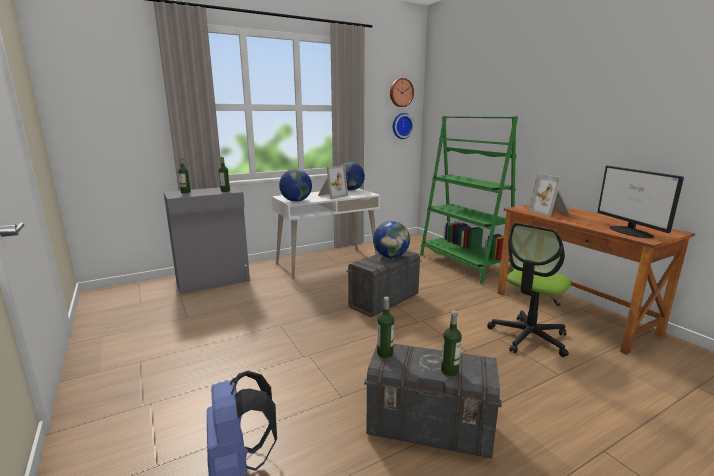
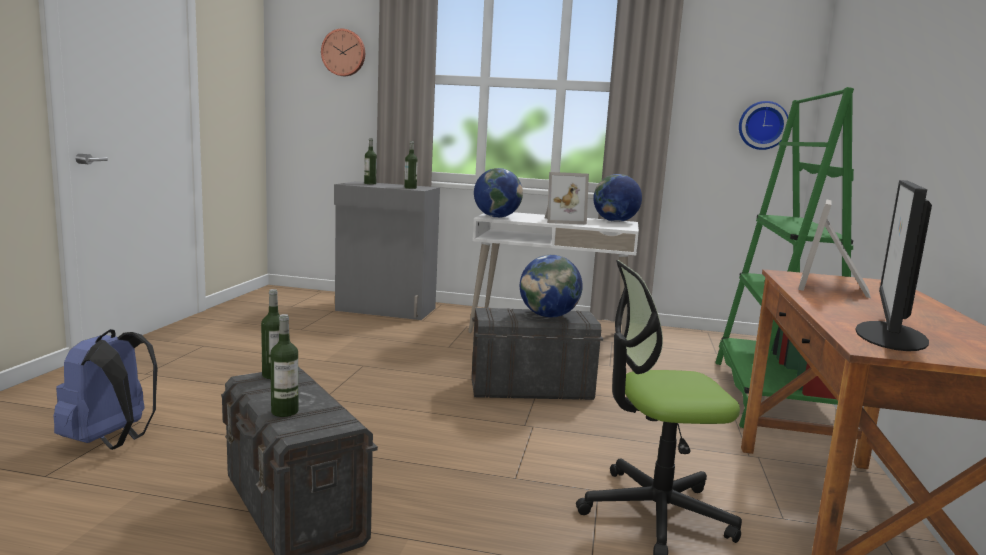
camera: 40 degrees right, 5 degrees down
(401, 92) = (766, 64): wall clock -> wall clock (344, 53)

